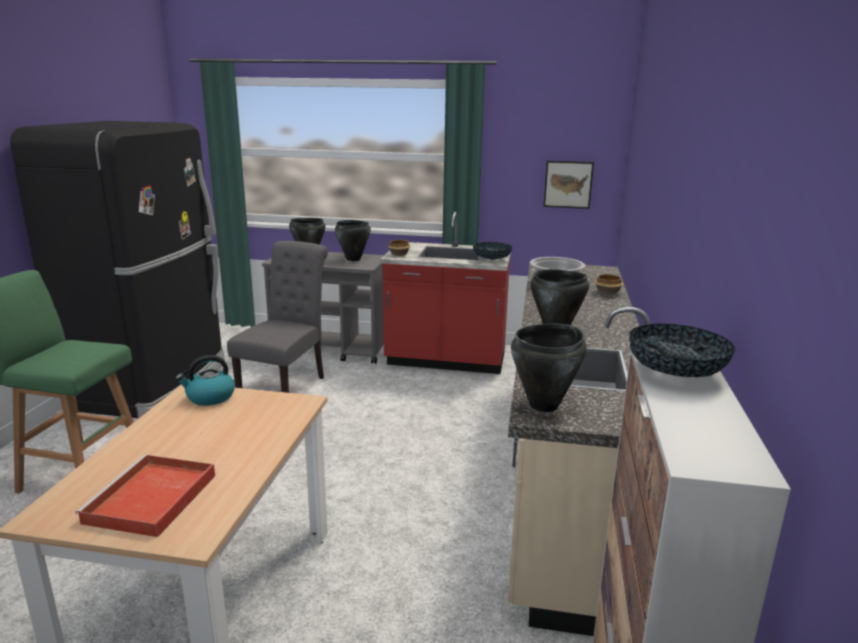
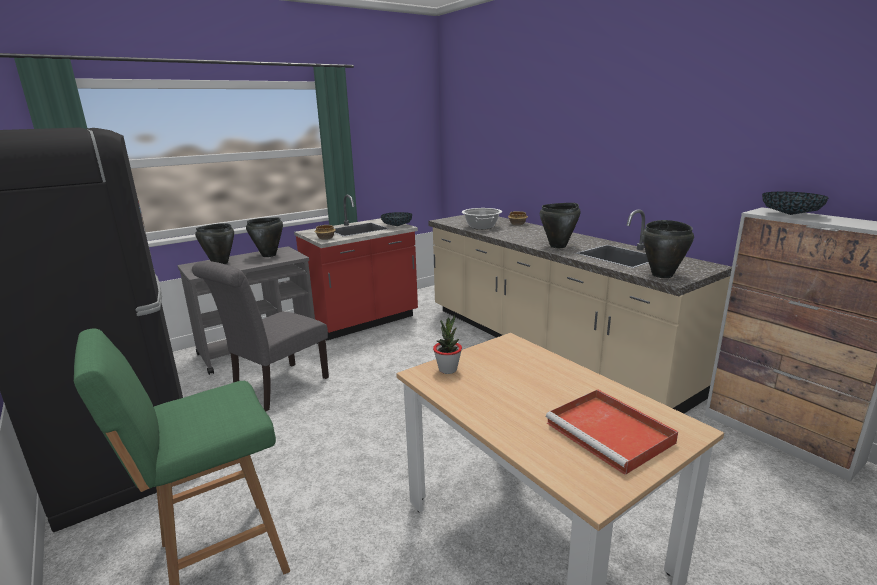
camera: 45 degrees left, 0 degrees up
(210, 397) = (448, 369): kettle -> potted plant
(286, 386) = (276, 388): grey chair -> grey chair turned 120 degrees counterclockwise
(568, 184) = (408, 162): picture -> none

